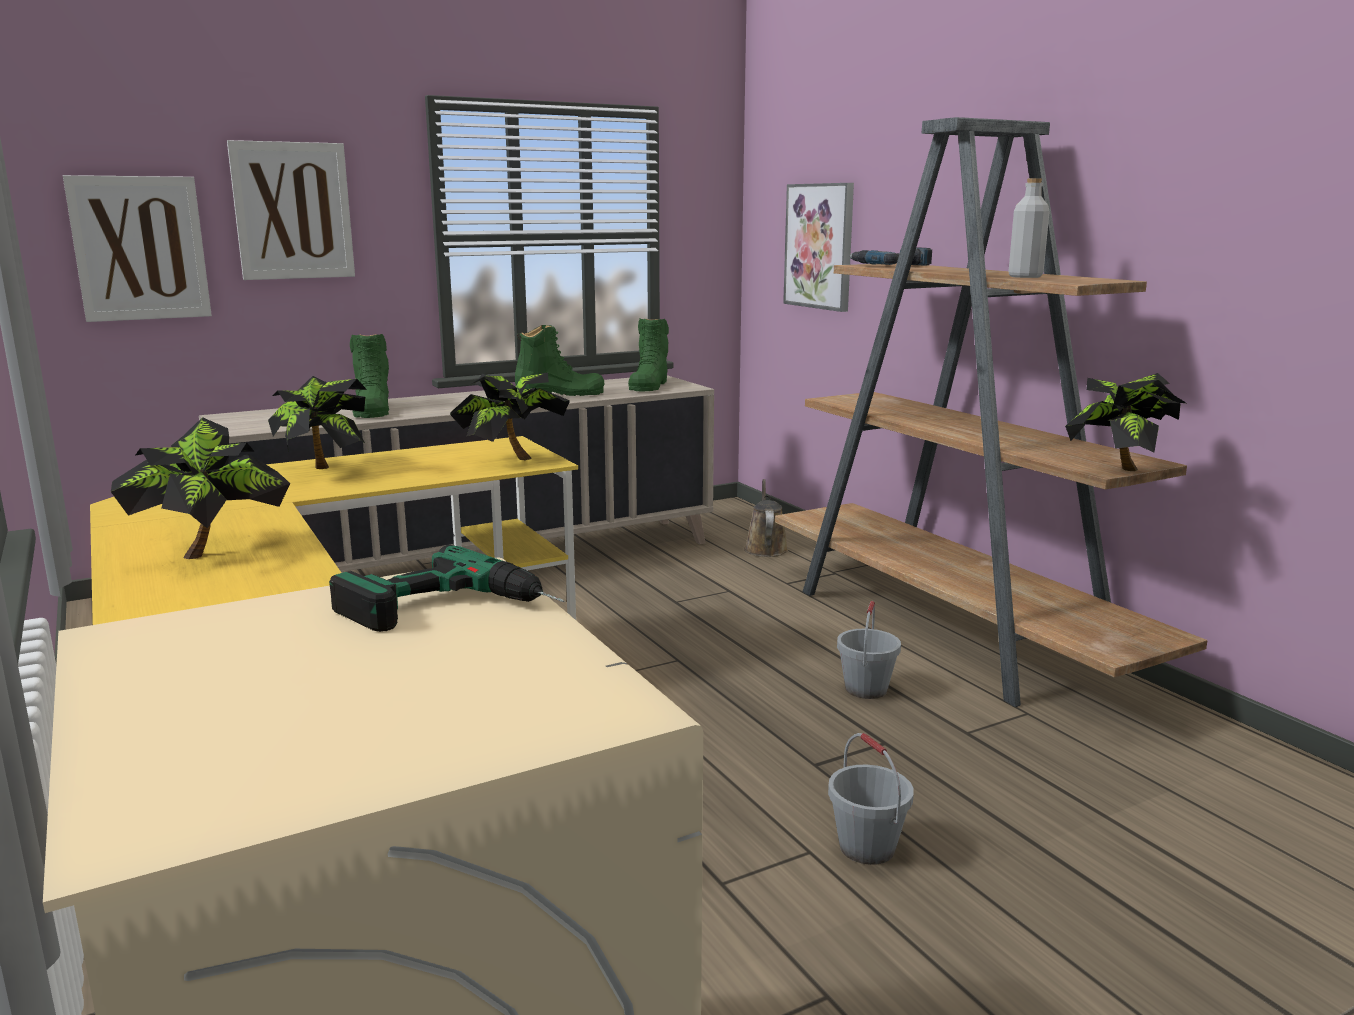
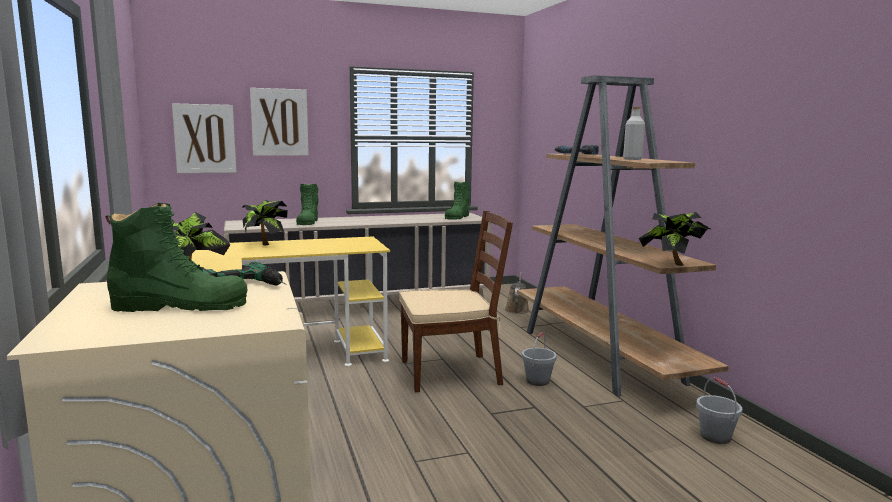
camera: 10 degrees right, 5 degrees down
(510, 459) = (358, 246): potted plant -> none
(560, 395) = (407, 219): green boot -> green boot (180, 306)
(706, 686) = (451, 372): none -> brown chair
(820, 246) = (554, 145): picture -> none
(867, 848) = (499, 454): grey bucket -> grey bucket (716, 437)

